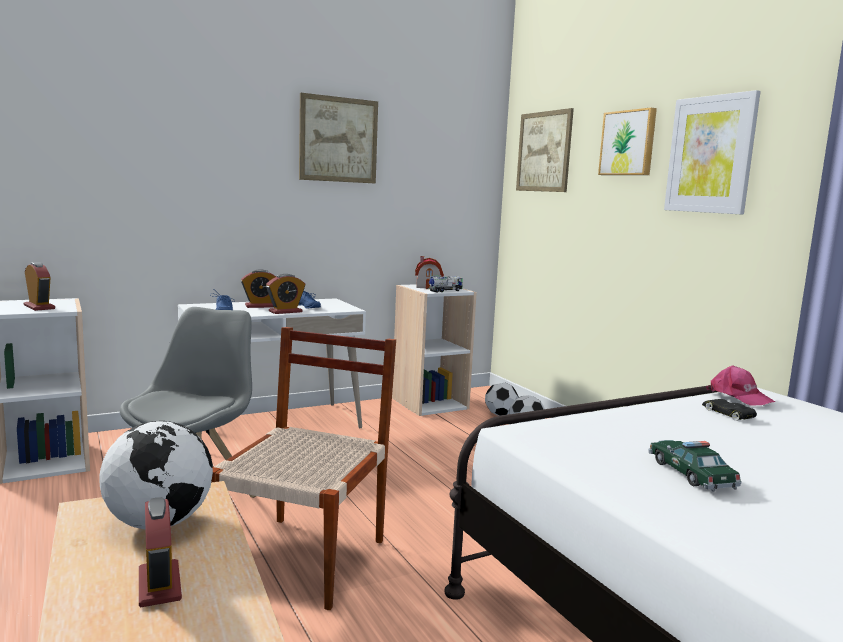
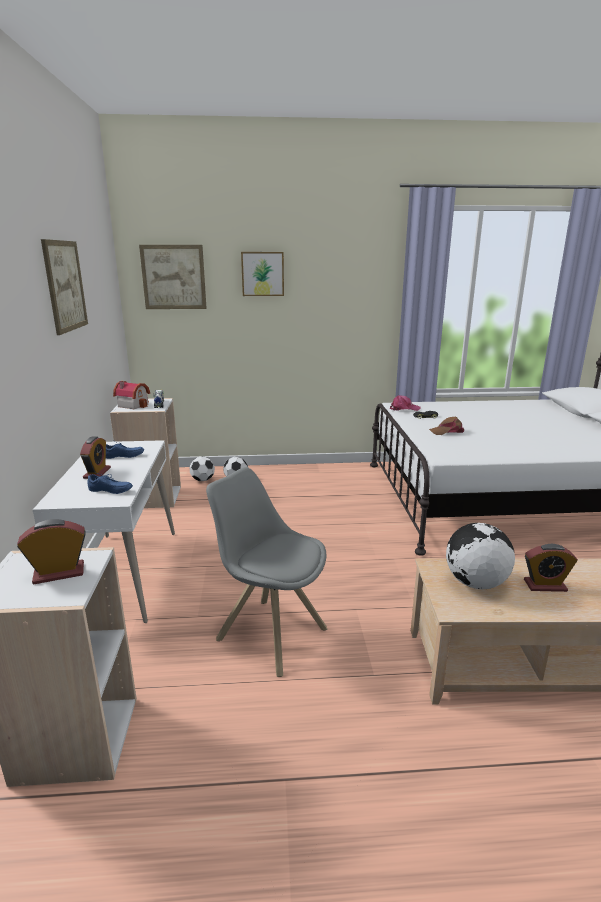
camera: 65 degrees left, 10 degrees up
(285, 311) = (137, 466): alarm clock -> none
(305, 558) = (365, 593): chair -> none
(669, 431) = (447, 431): none -> brown cap
(691, 474) = (497, 441): toy car -> none
(710, 154) = (327, 283): picture -> none

